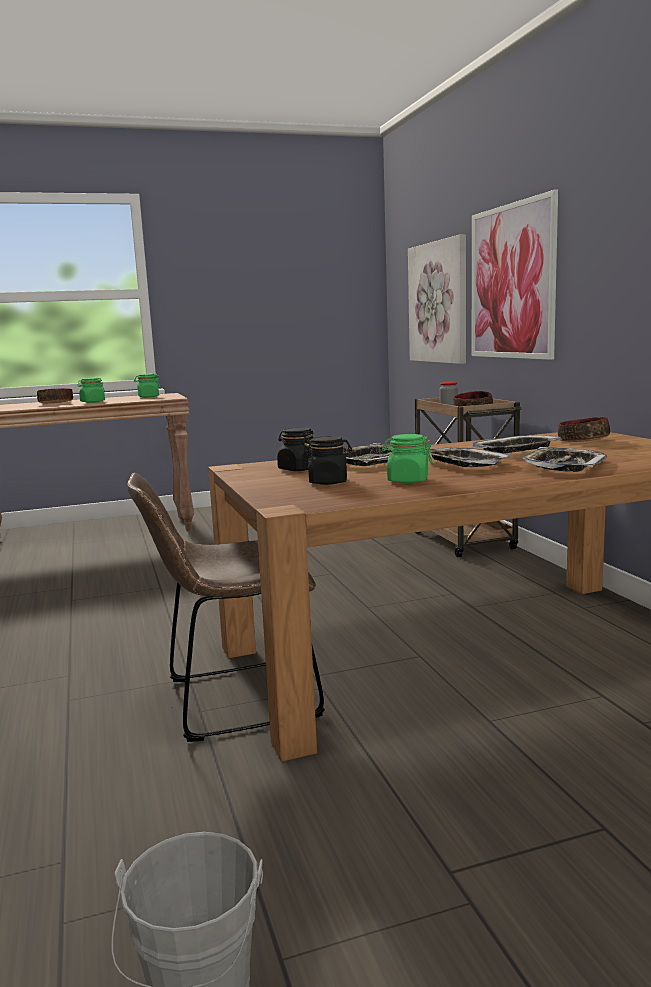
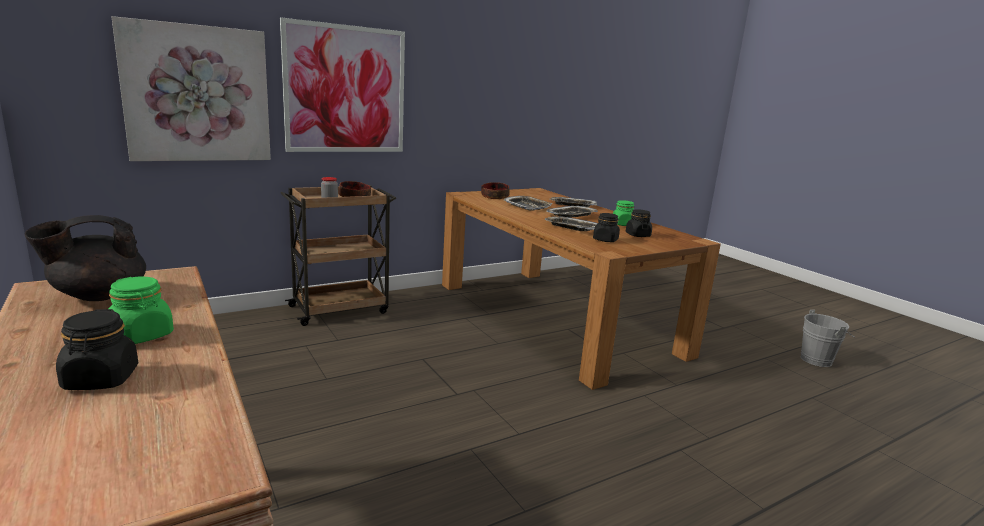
camera: 105 degrees left, 5 degrees up
(56, 403) = (101, 379): bowl -> black jar
(148, 397) = (98, 296): green jar -> black teapot
(233, 700) = (657, 376): brown chair -> none

